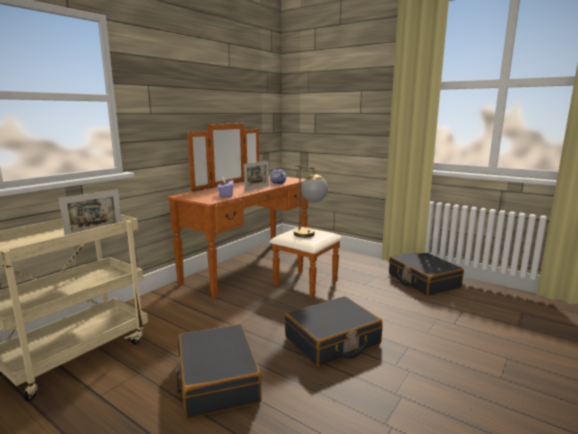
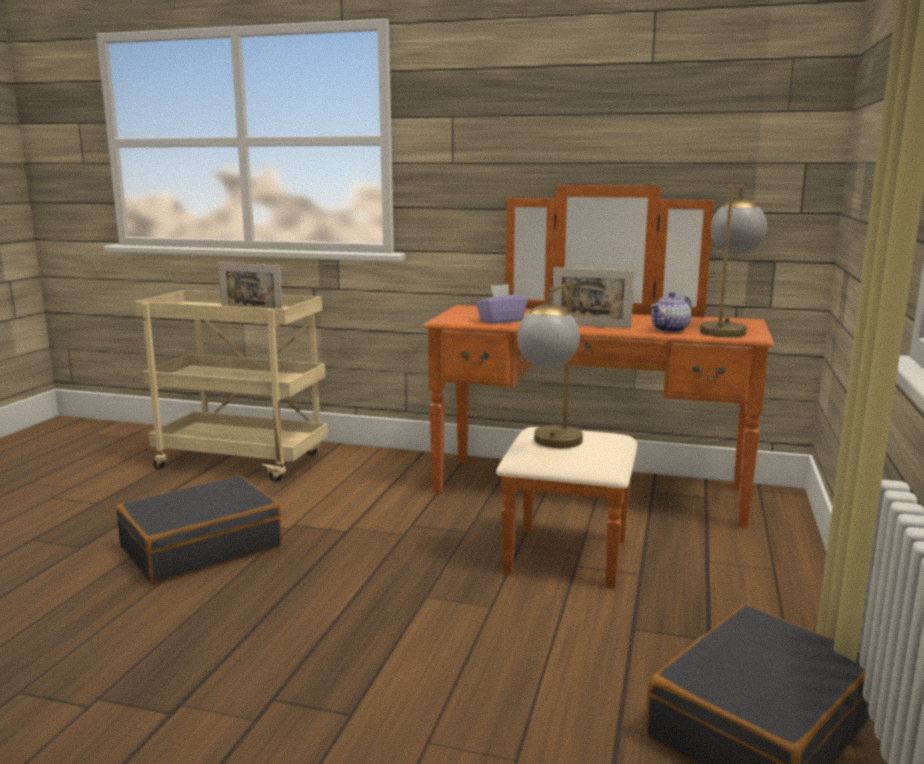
camera: 70 degrees right, 0 degrees up
(286, 179) = (726, 330): none -> table lamp
(332, 341) = (336, 619): black suitcase -> none

